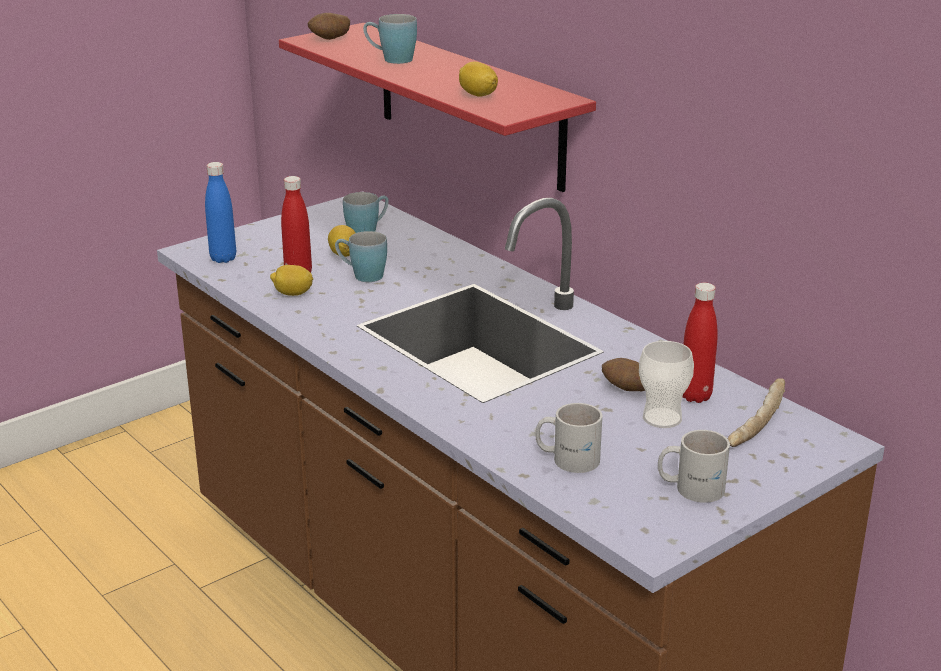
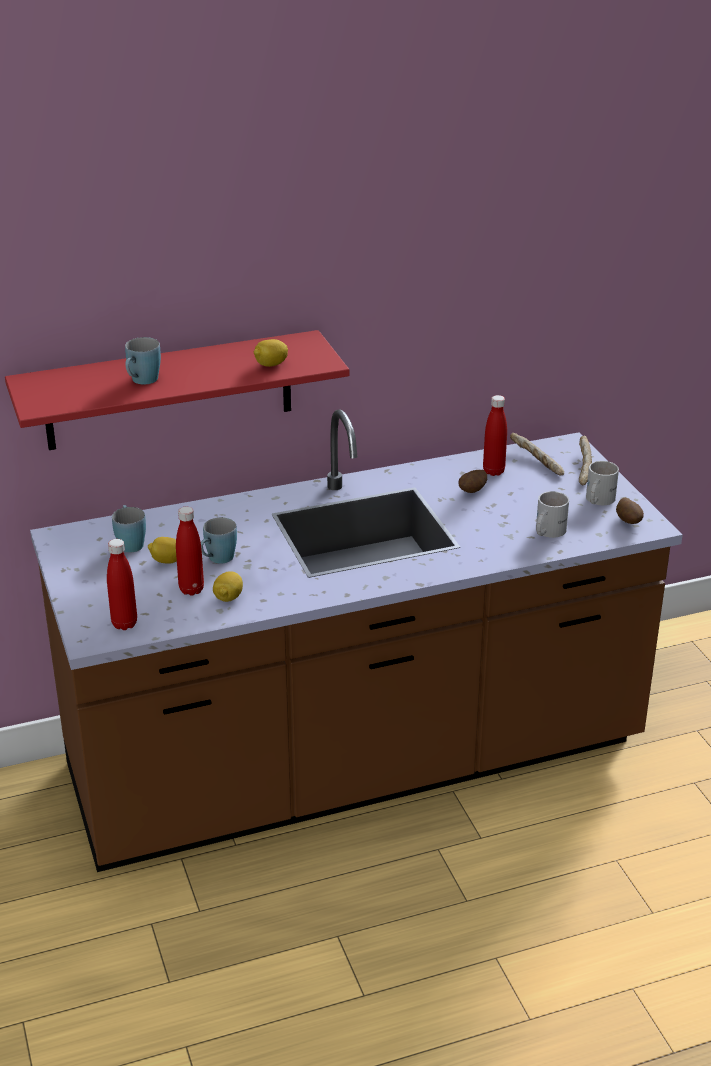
camera: 70 degrees left, 5 degrees up
(223, 258) = (124, 624): blue bottle -> red bottle
(330, 39) = (49, 397): potato -> potato (628, 522)
(662, 418) = (515, 489): cup -> none
(775, 462) = (582, 467): none -> bread

